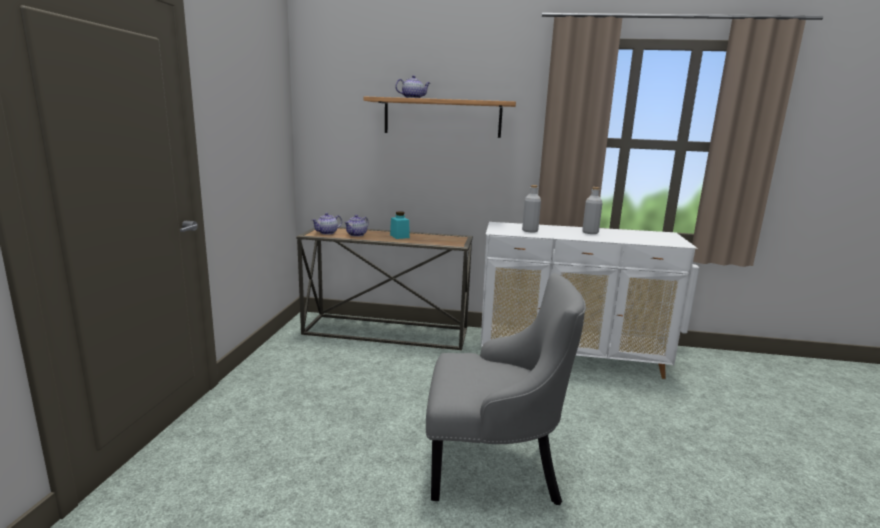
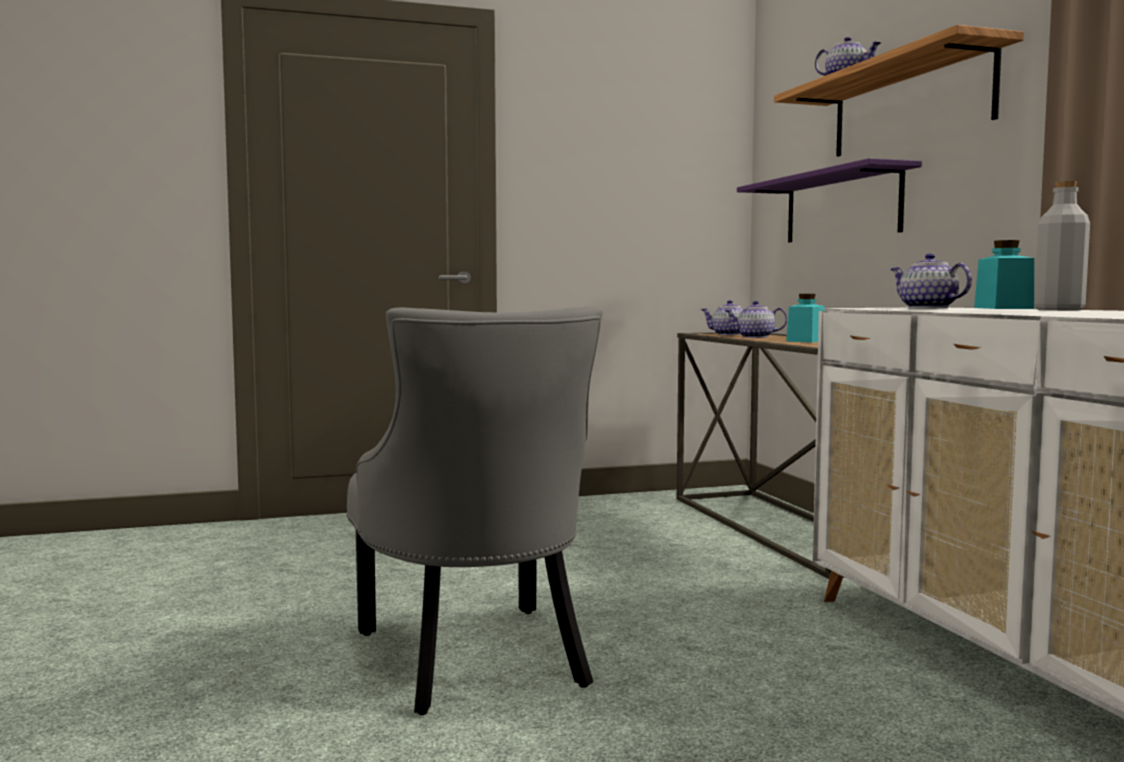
camera: 65 degrees right, 10 degrees down
(389, 160) = (841, 207): none -> purple shelf
(530, 231) = (926, 308): grey bottle -> teapot
(547, 227) = (1003, 308): none -> turquoise jar

